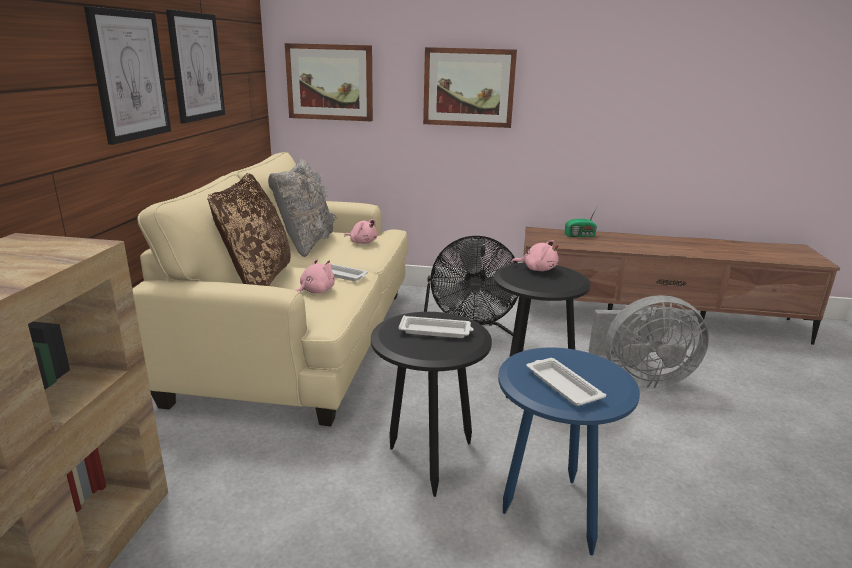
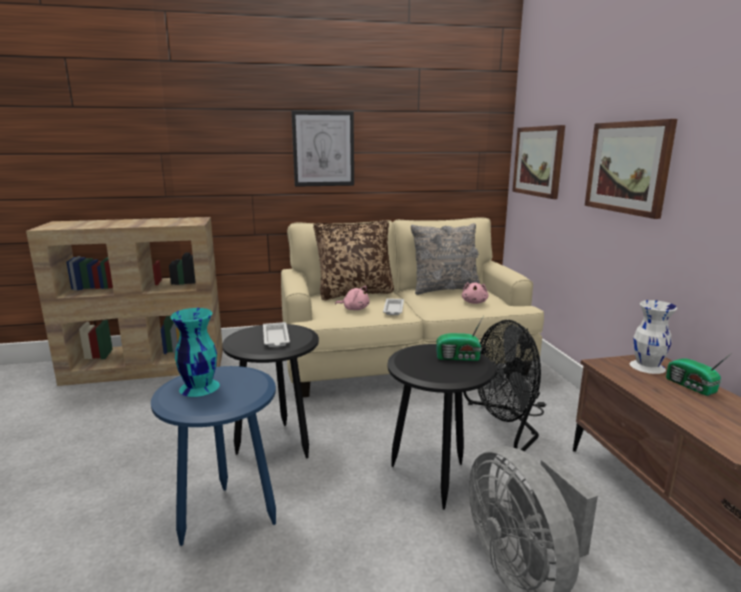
camera: 70 degrees right, 5 degrees down
(196, 67) = (399, 145): picture -> none
(537, 269) = (459, 358): pink plush toy -> radio
(547, 235) = (647, 367): none -> white vase
(562, 385) = (199, 387): white tray -> turquoise vase

